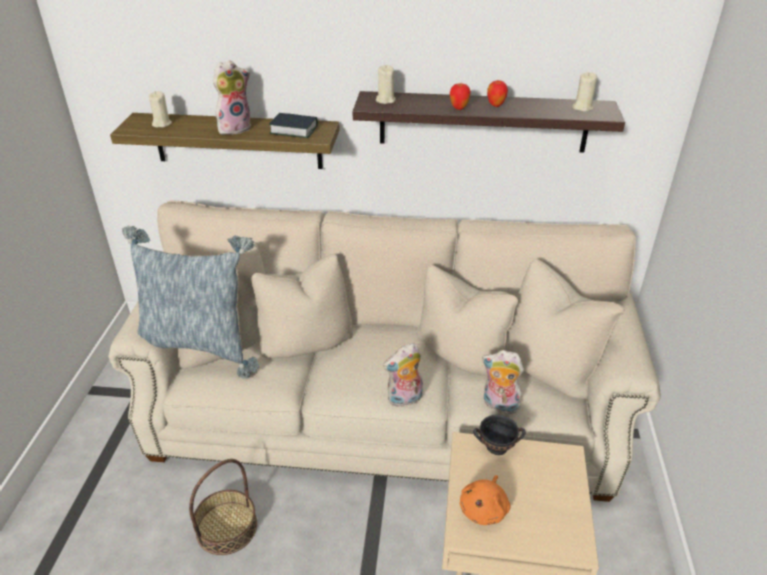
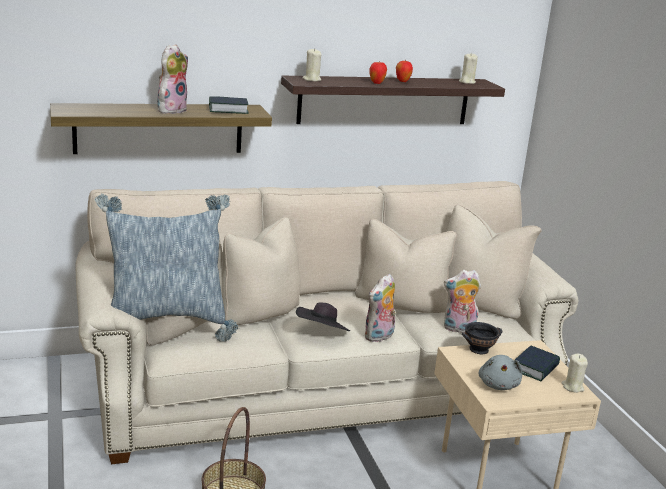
camera: 25 degrees left, 15 degrees down
(162, 124) = (94, 109): beige candle -> beige candle (572, 387)
(347, 383) = (322, 333): none -> black hat
(484, 509) = (498, 385): orange plush toy -> grey plush toy
(546, 491) = (535, 368): none -> book

